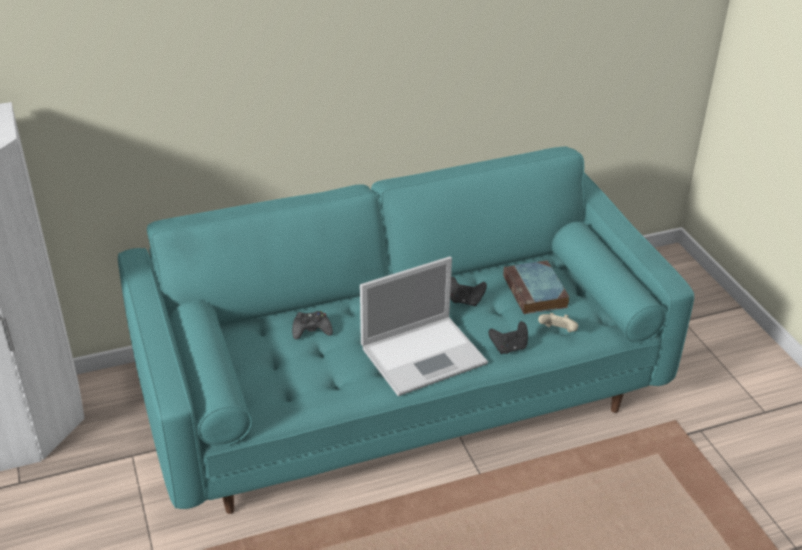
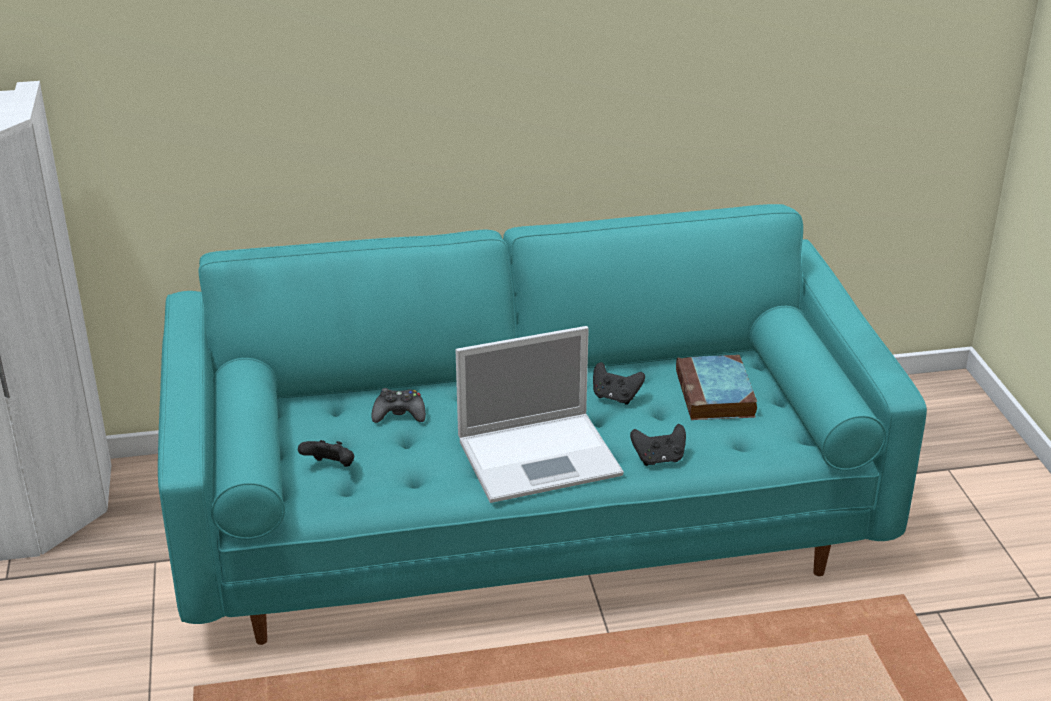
camera: 10 degrees right, 5 degrees down
(272, 379) = (330, 467): none -> black game controller
(557, 332) = (732, 446): beige game controller -> none

